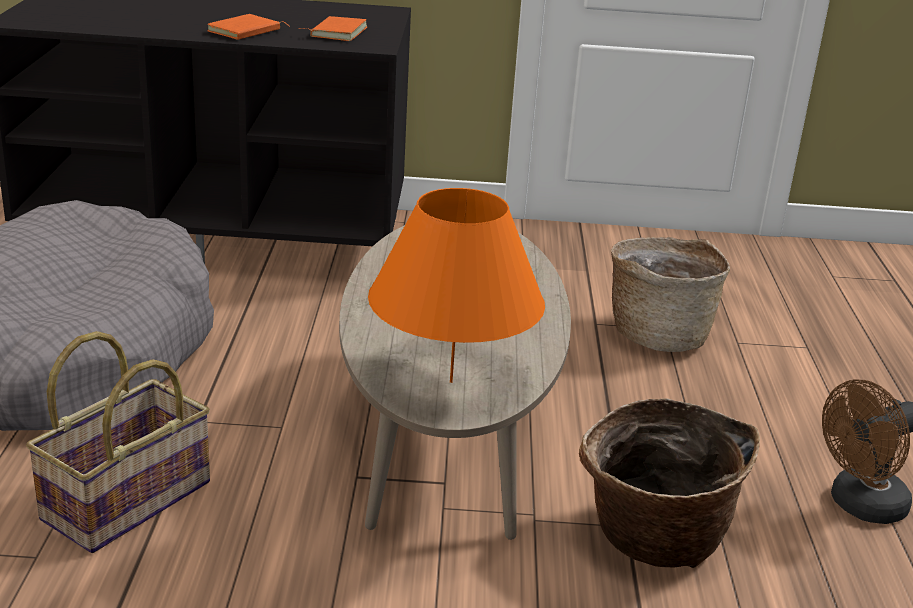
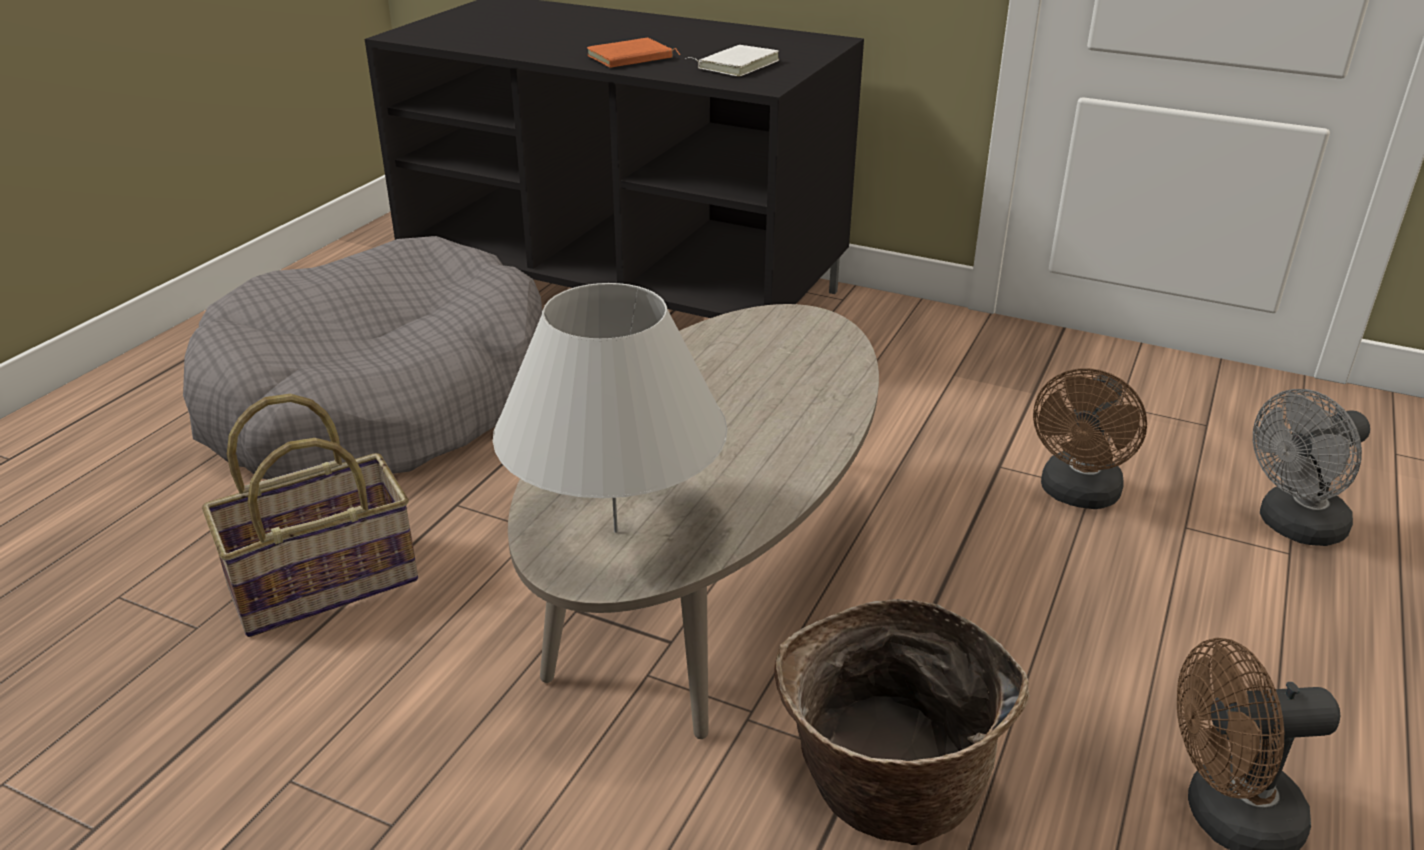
camera: 25 degrees right, 5 degrees up
(336, 32) = (736, 65): orange book -> white book
(451, 382) = (616, 531): orange table lamp -> white table lamp
(658, 334) = (1077, 495): basket -> brown fan
(800, 331) = (1293, 527): none -> grey fan

